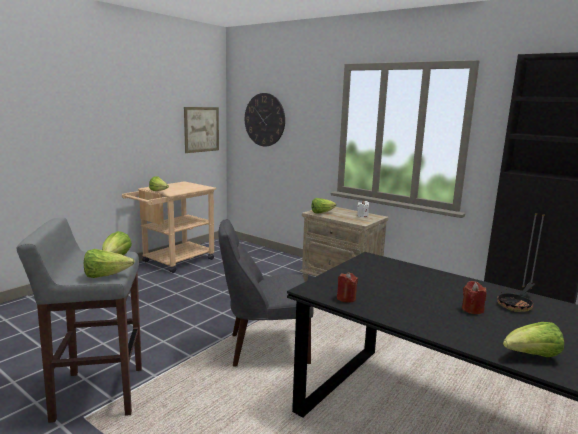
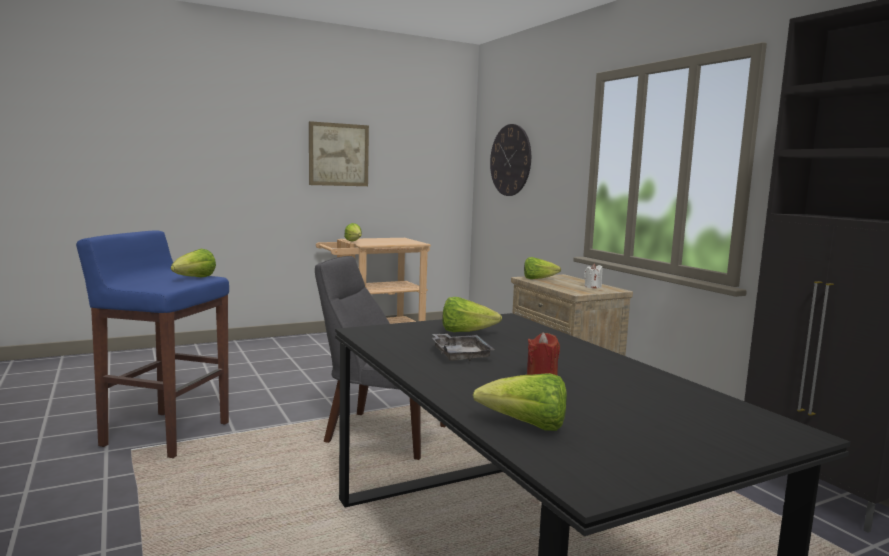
camera: 25 degrees right, 5 degrees down
(97, 393) = (165, 434): grey stool -> blue stool
(105, 276) = (158, 287): lettuce -> lettuce (466, 332)
(201, 129) = (434, 173): picture -> picture (338, 154)
(346, 298) = (390, 343): red candle -> none
(403, 300) = (460, 355): none -> grey tray
(516, 305) = (626, 384): frying pan -> none

